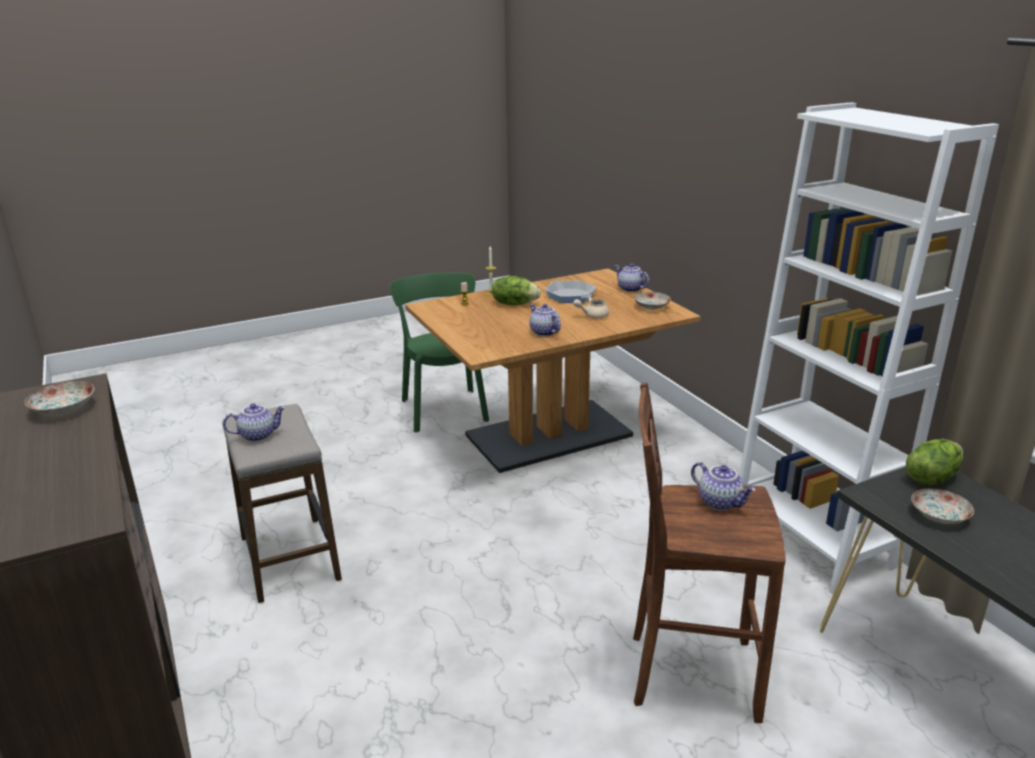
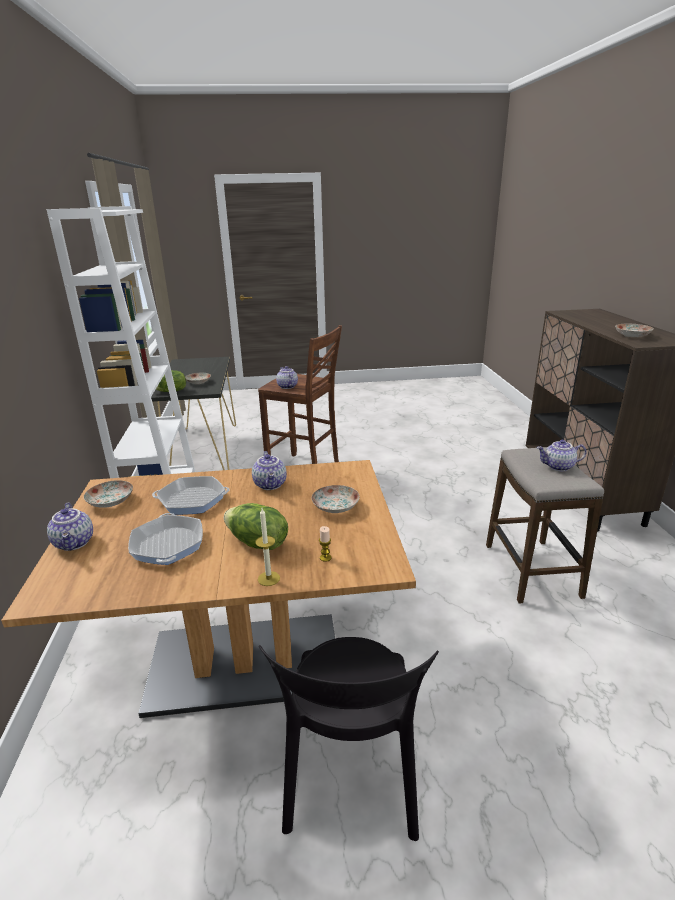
camera: 160 degrees left, 0 degrees up
(443, 408) = (351, 781): green chair -> black chair
(477, 327) = (335, 507): none -> plate
(592, 315) = (192, 500): beige teapot -> frying pan

